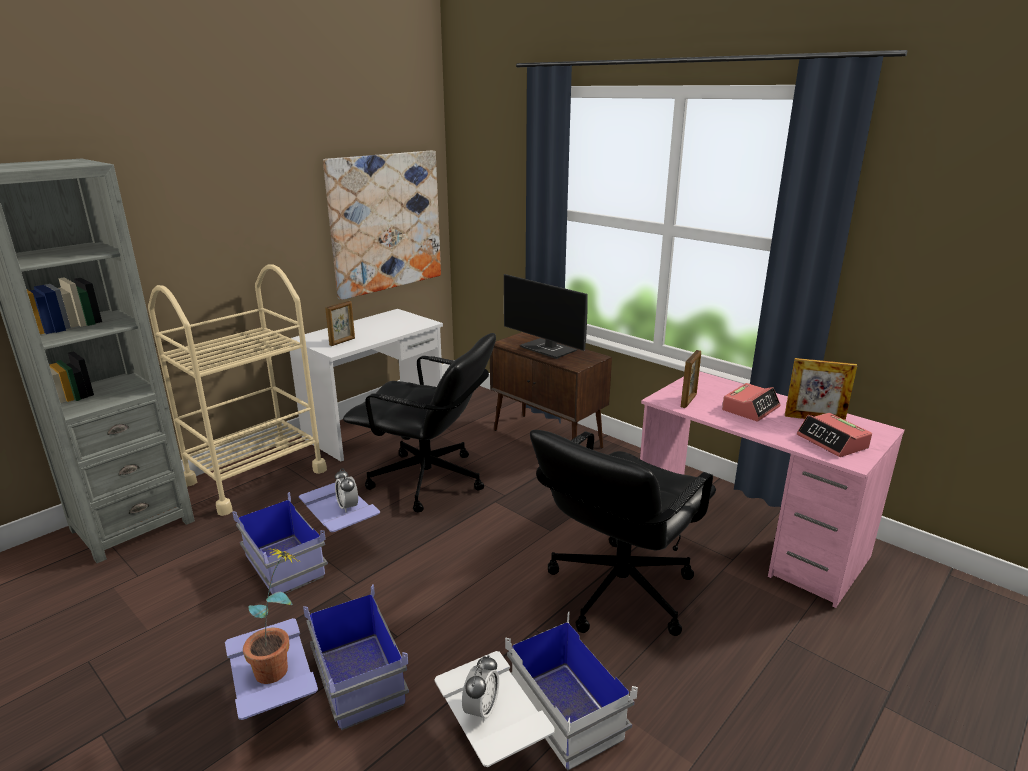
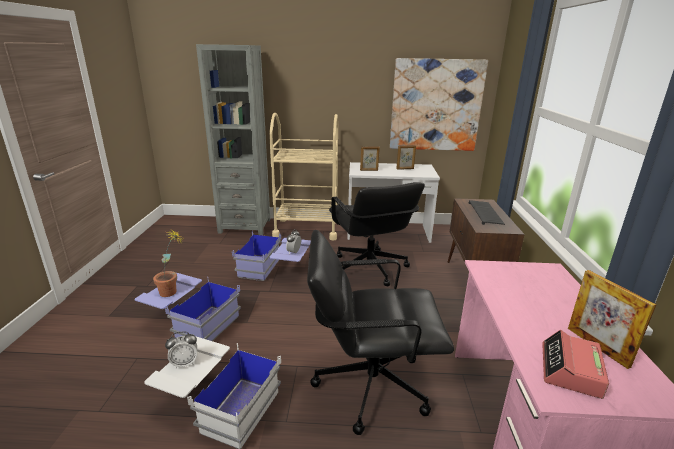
camera: 50 degrees right, 0 degrees up
(549, 349) = (486, 214): monitor -> keyboard
(688, 401) = (500, 277): picture frame -> picture frame (405, 169)
(750, 408) = (545, 307): alarm clock -> none

